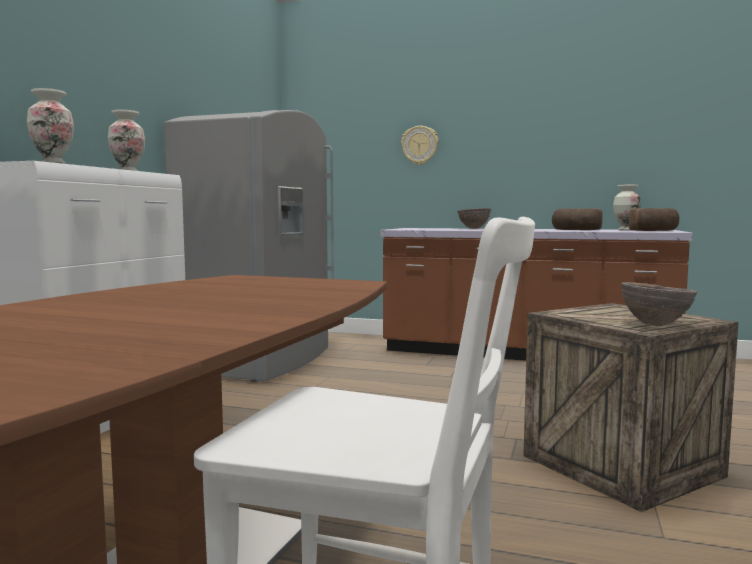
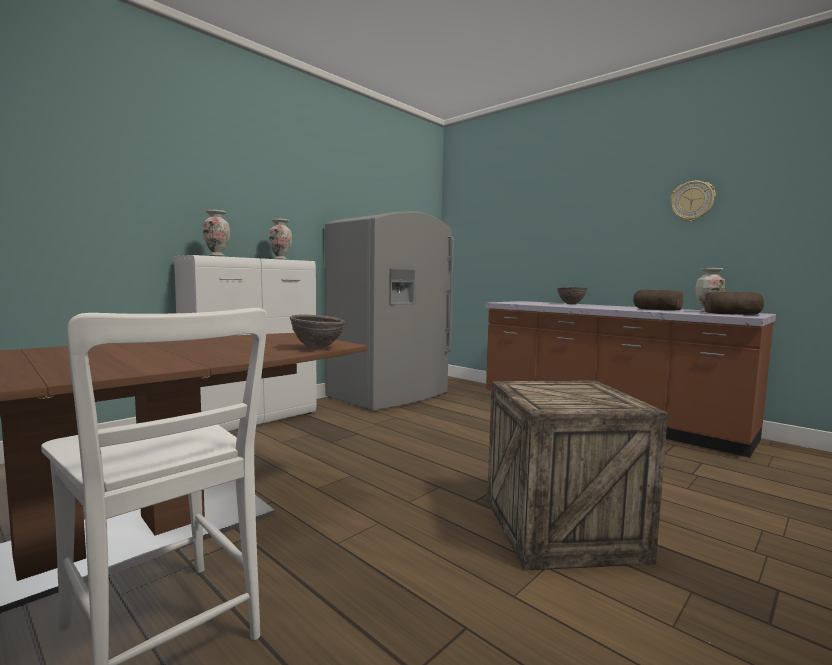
camera: 25 degrees right, 0 degrees up
(419, 145) = (538, 233): wall clock -> wall clock (692, 201)
(655, 325) = (568, 405): brown bowl -> brown bowl (317, 348)

